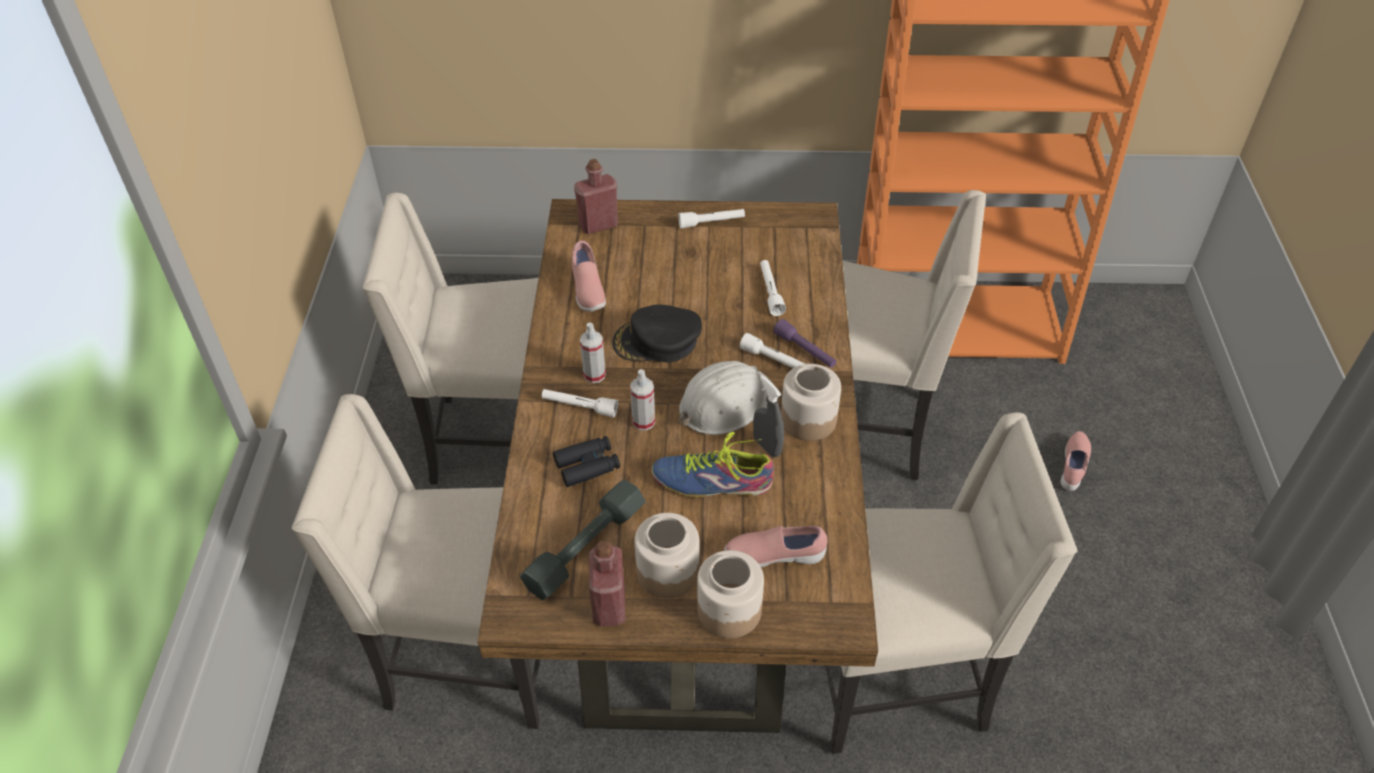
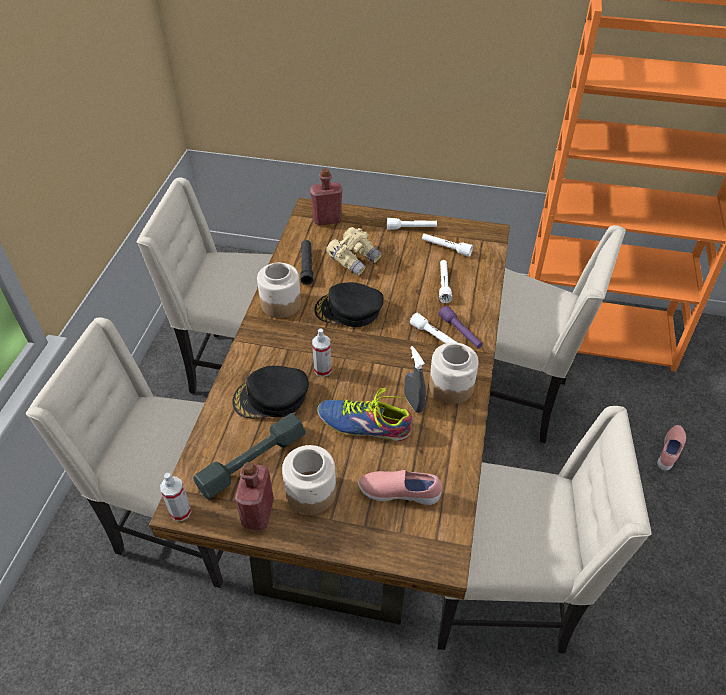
camera: 10 degrees right, 0 degrees up
(579, 407) = (277, 351): white flashlight -> white flashlight (446, 248)
(587, 290) = (306, 266): pink shoe -> black flashlight
(587, 466) = (271, 397): black binoculars -> black cap
(594, 375) = (295, 329): spray bottle -> spray bottle (180, 511)
(647, 274) = (354, 260): none -> beige binoculars
(726, 403) = (389, 365): white hard hat -> none
(728, 610) = (351, 532): jar -> jar (280, 304)

